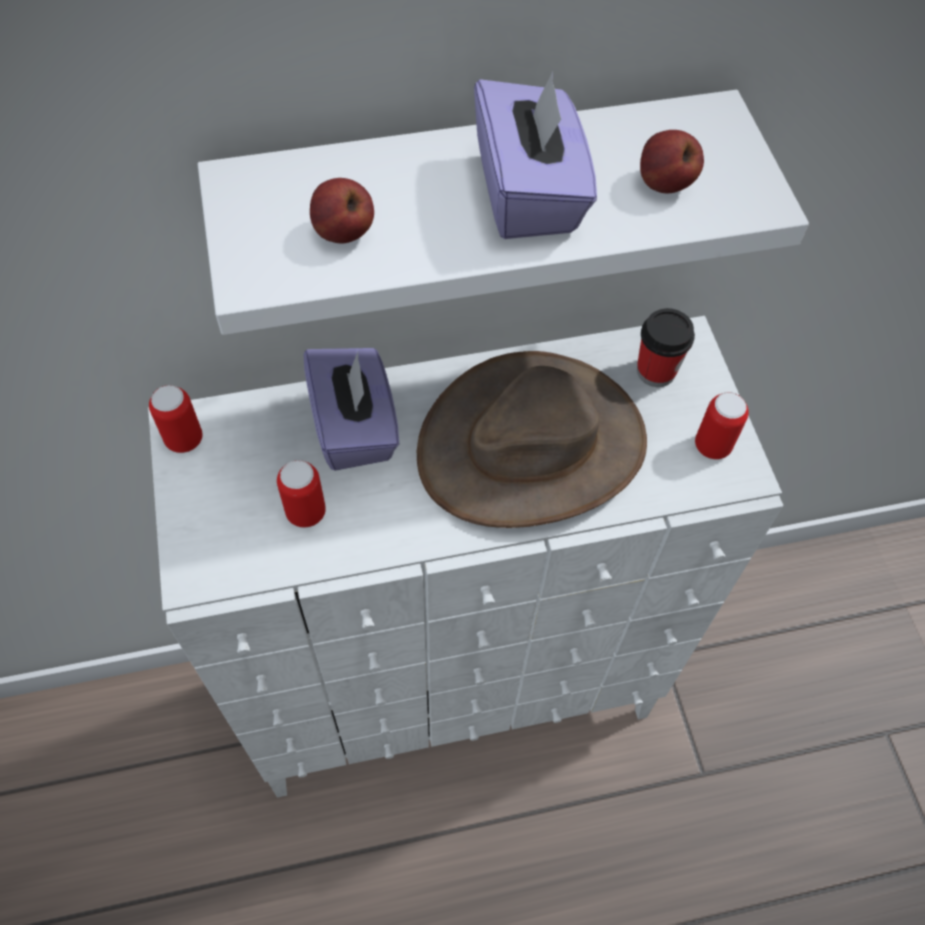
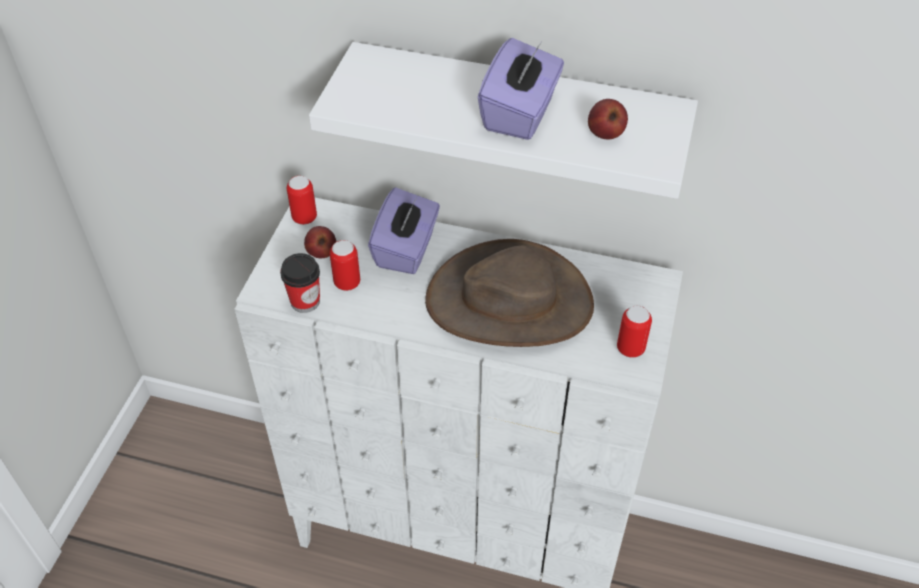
camera: 30 degrees right, 10 degrees down
(343, 233) = (401, 99): apple -> apple (321, 253)
(656, 371) = (623, 291): cup -> cup (305, 301)

